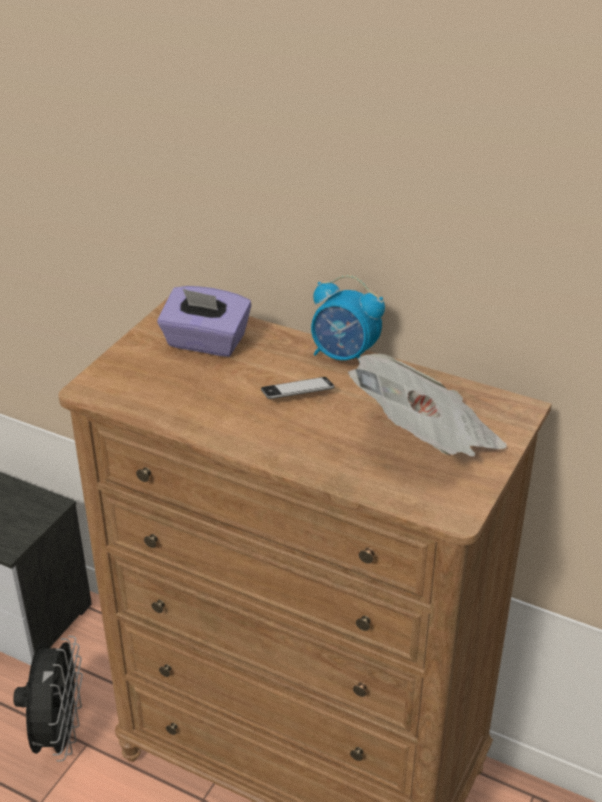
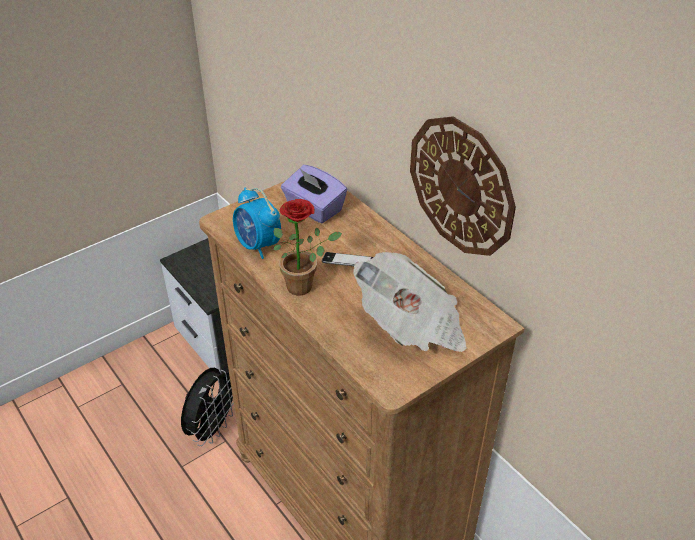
camera: 25 degrees right, 5 degrees up
(262, 433) = (305, 285): none -> potted plant
(344, 356) = (399, 246): alarm clock -> alarm clock (258, 245)
(427, 250) = (461, 186): none -> wall clock

